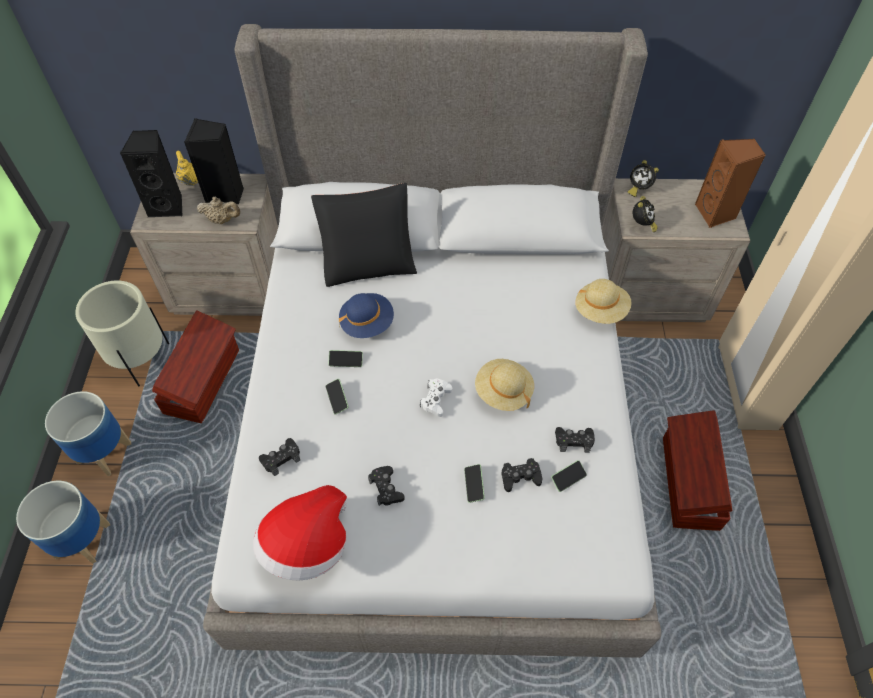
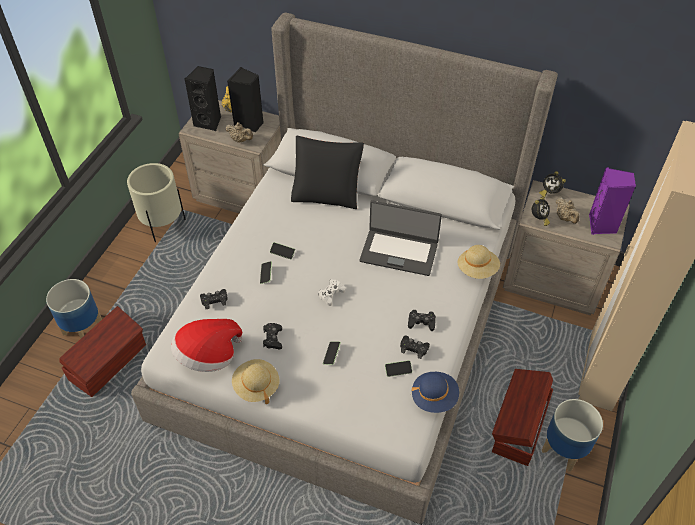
camera: 20 degrees right, 5 degrees down
(104, 454) = (116, 279): planter -> planter (563, 451)
(204, 381) = (199, 251): brown storage box -> brown storage box (109, 362)
(367, 323) = (307, 233): blue hat -> blue hat (434, 397)
(495, 315) = (399, 252): none -> laptop
(503, 392) = (380, 303): beige hat -> beige hat (256, 386)
(520, 477) = (365, 359): black game controller -> black game controller (421, 322)
(670, 216) = (565, 218): none -> beige teapot
(716, 214) = (602, 225): brown speaker -> purple speaker

